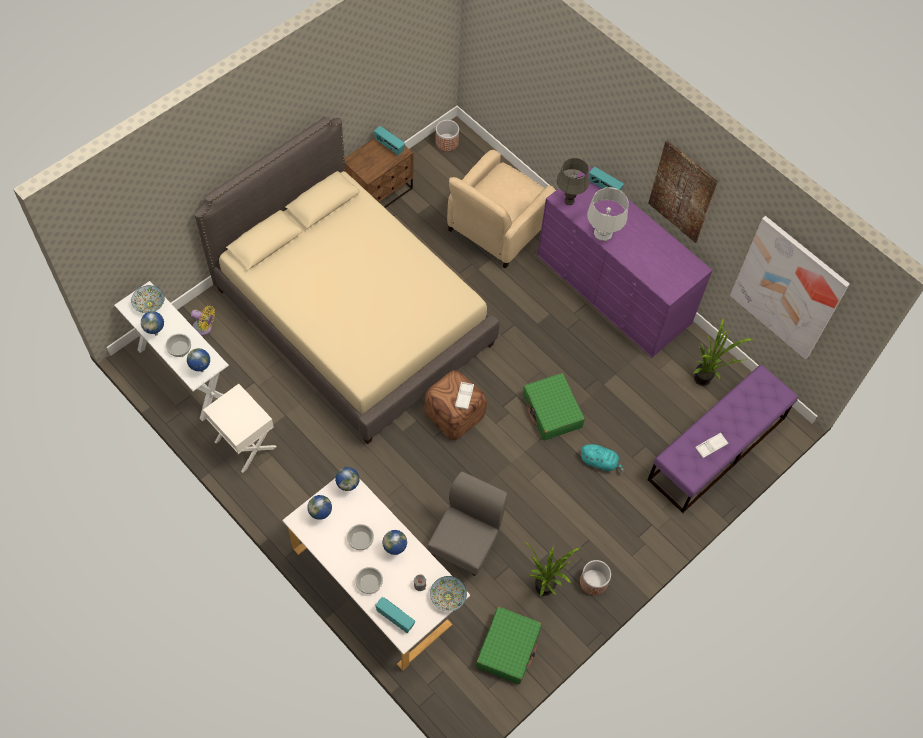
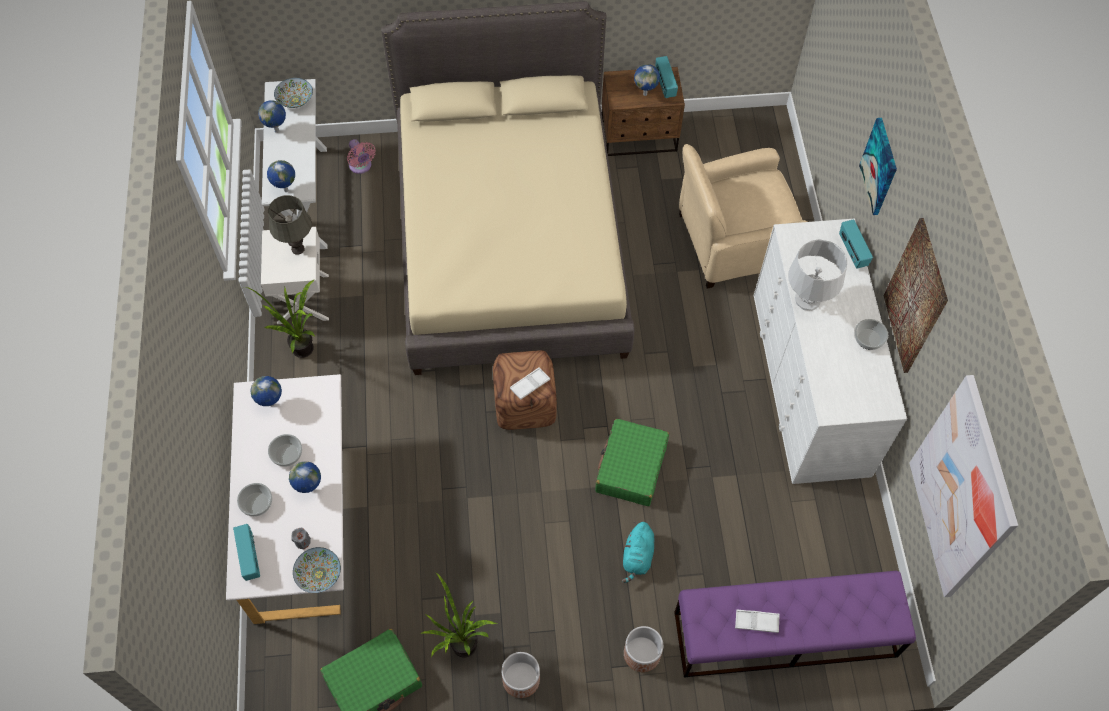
camera: 40 degrees right, 0 degrees up
(179, 348) = (285, 157): bowl -> bowl (868, 338)
(204, 328) = (361, 166): yellow fan -> pink fan
(348, 487) = (322, 394): globe -> globe (645, 94)
(447, 142) = (752, 126): planter -> planter (641, 654)
(465, 543) = (424, 541): grey chair -> none
(569, 201) = (798, 242): grey table lamp -> grey table lamp (298, 248)
(600, 123) = (879, 166): none -> picture
(600, 462) = (637, 557): turquoise plush toy -> turquoise plush toy turned 45 degrees clockwise
(613, 289) = (810, 383): purple dresser -> white dresser
(705, 381) = (834, 551): potted plant -> potted plant (304, 354)

